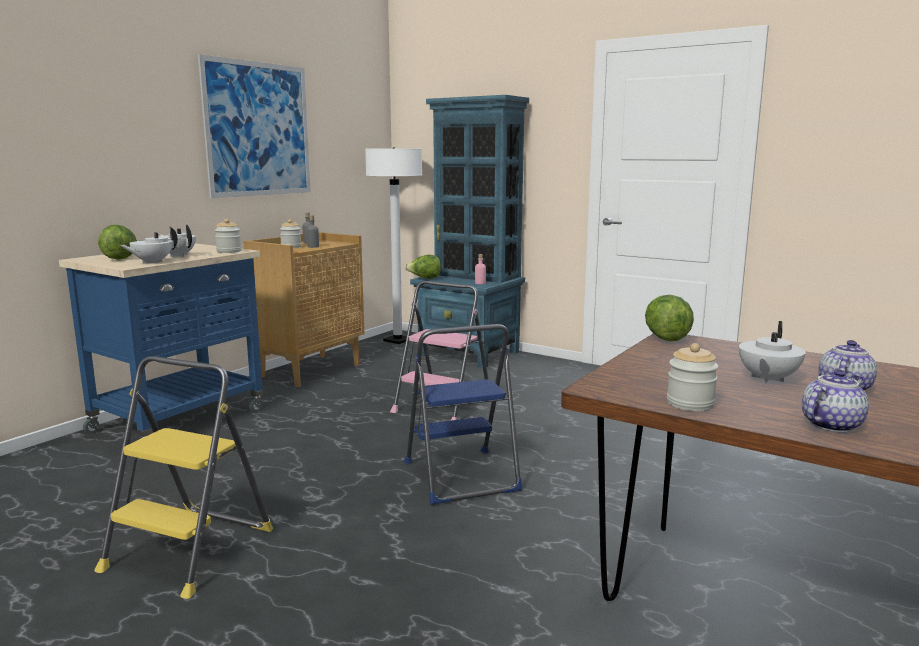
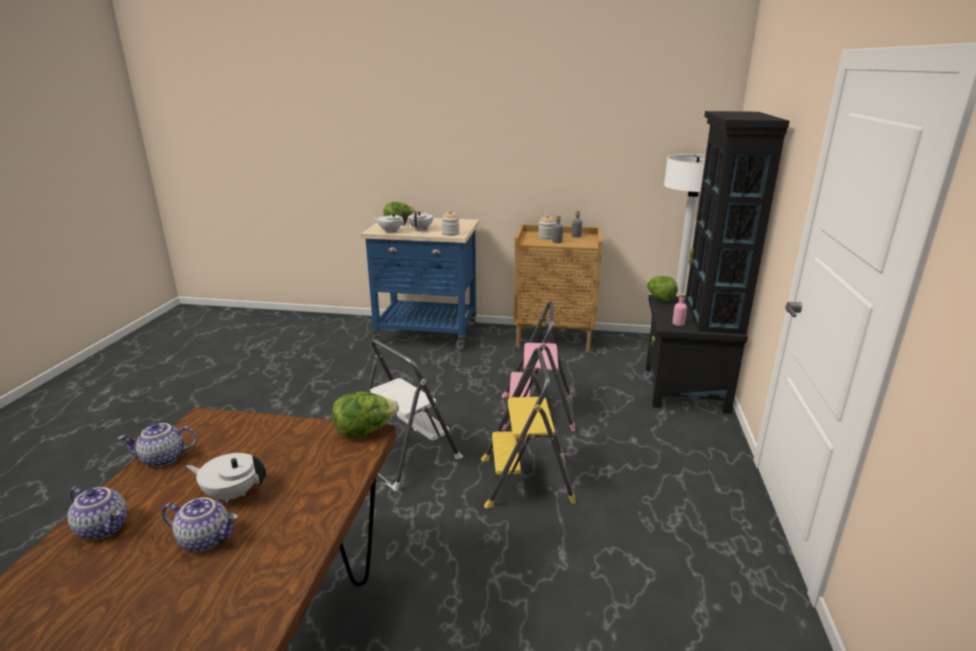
camera: 65 degrees right, 10 degrees up
(194, 546) = (277, 398): yellow step ladder -> yellow step ladder (530, 480)
(258, 129) = (552, 134): picture -> none
(461, 477) = (404, 458): blue step ladder -> white step ladder
(468, 354) = (683, 389): blue cabinet -> black cabinet
(690, 404) = (162, 459): jar -> teapot

